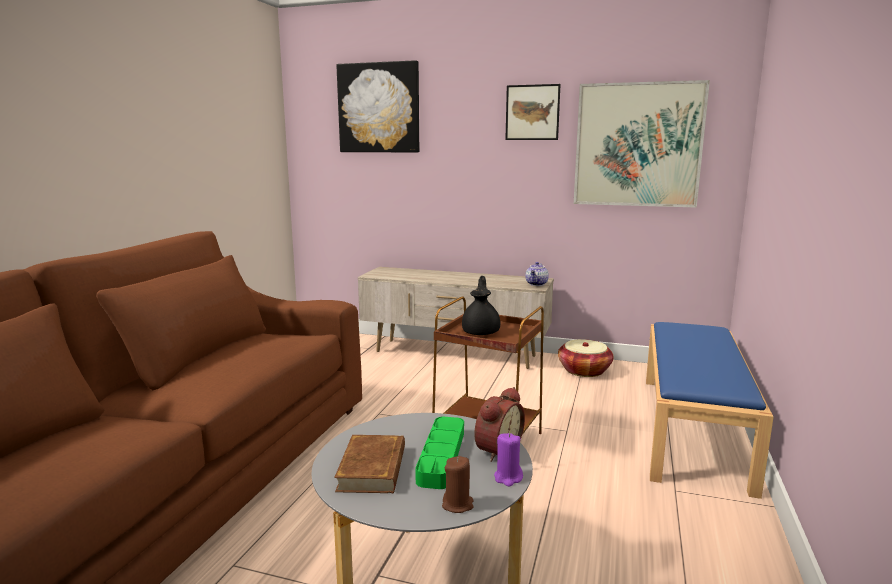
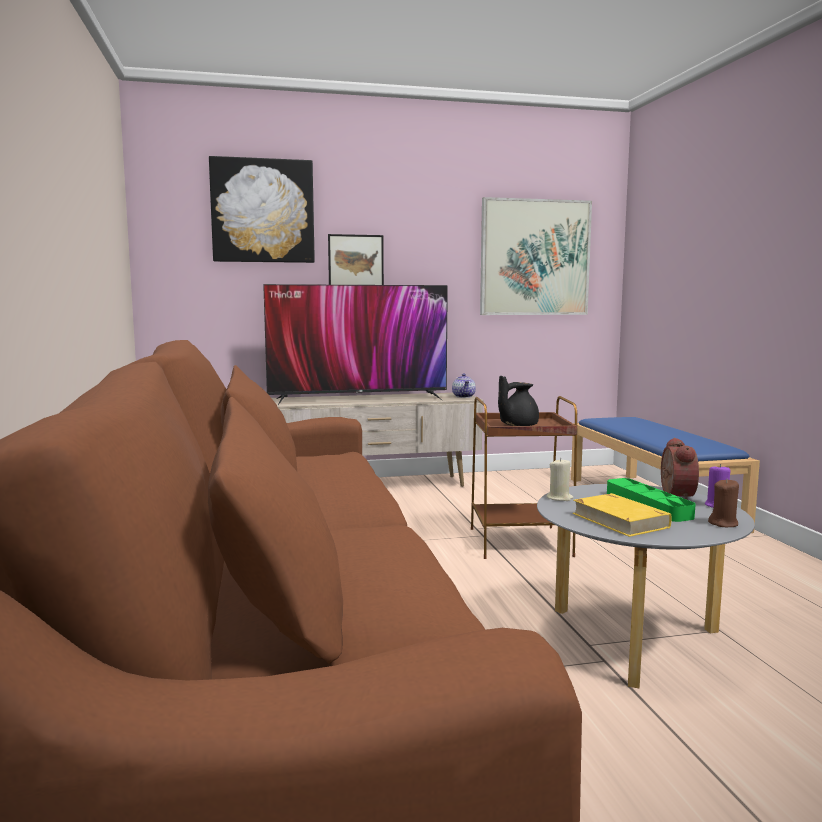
camera: 30 degrees left, 5 degrees down
(373, 468) = (620, 520): brown book -> yellow book
(384, 425) = (559, 498): none -> beige candle
(441, 276) = (358, 399): none -> television
(481, 331) = (517, 425): black teapot -> black teapot turned 105 degrees counterclockwise
(532, 112) = (437, 223): picture -> picture (356, 263)
(584, 370) = (512, 480): basket -> none

